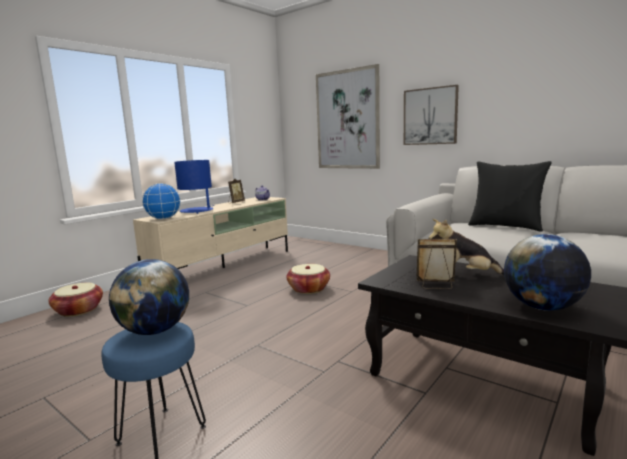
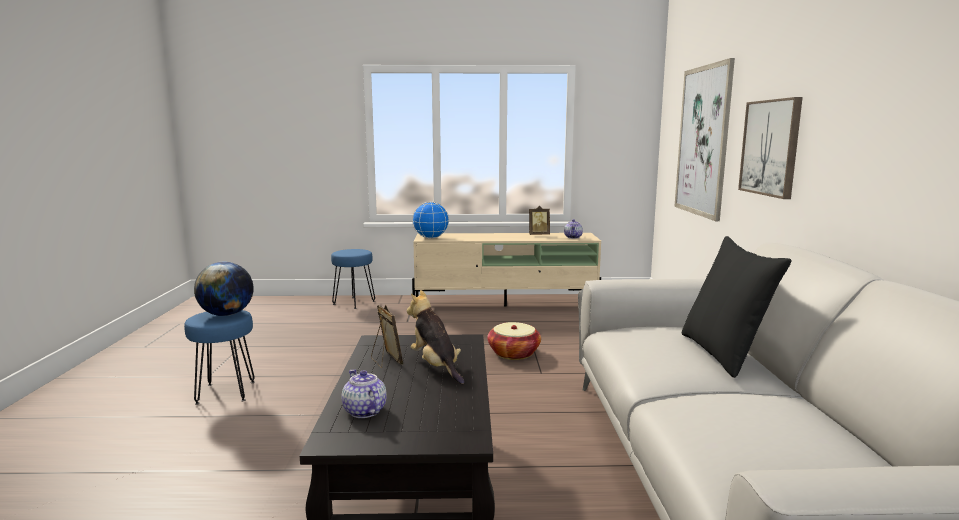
camera: 50 degrees right, 0 degrees up
(78, 310) = (354, 303): basket -> blue stool
(197, 211) = (478, 236): blue table lamp -> none
(542, 307) = (364, 411): globe -> teapot

